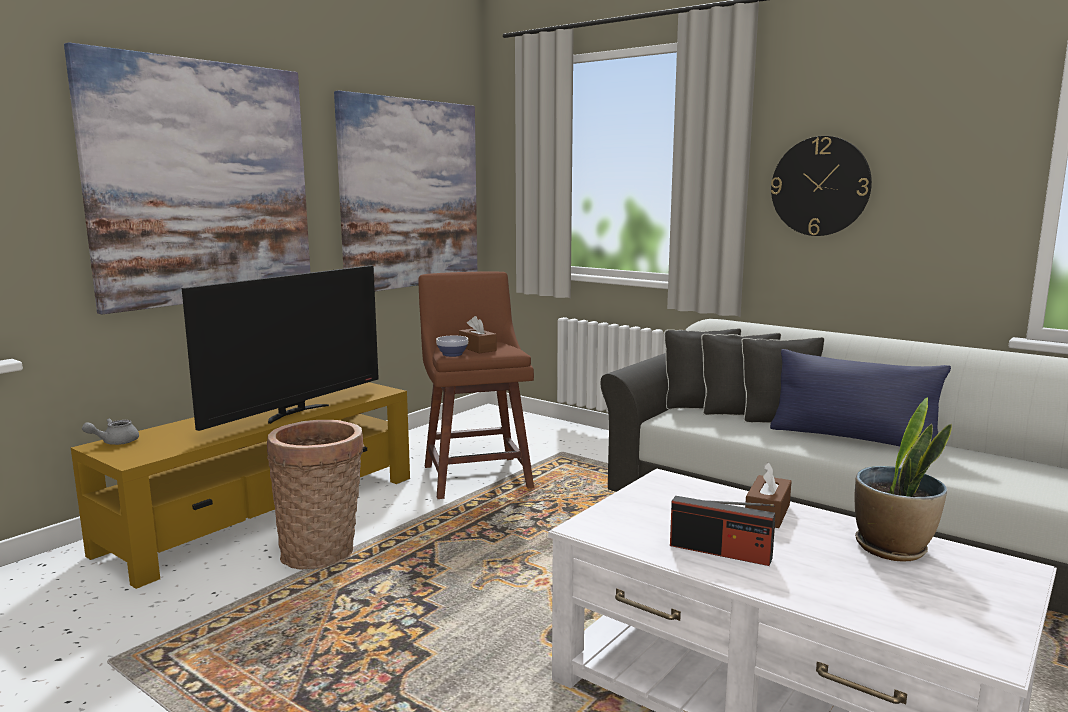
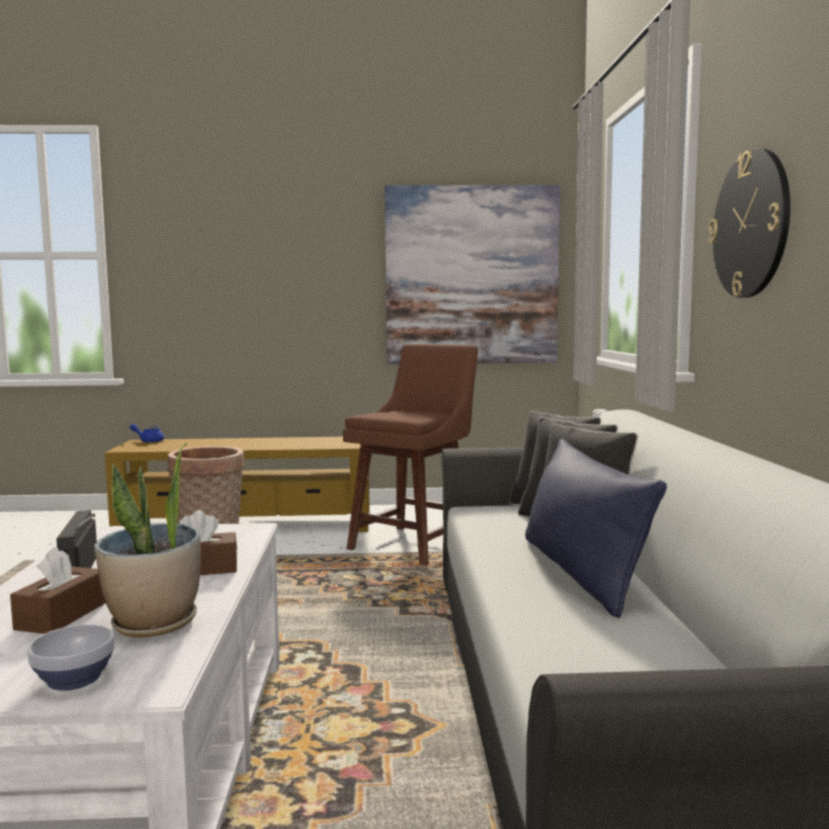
camera: 50 degrees right, 5 degrees down
(115, 442) = (149, 441): grey teapot -> blue teapot
(203, 183) = (258, 266): picture -> none
(295, 413) = (262, 446): television -> none
(451, 355) = (365, 414): bowl -> bowl (72, 679)
(477, 348) = (401, 414): brown tissue box -> brown tissue box (62, 615)

